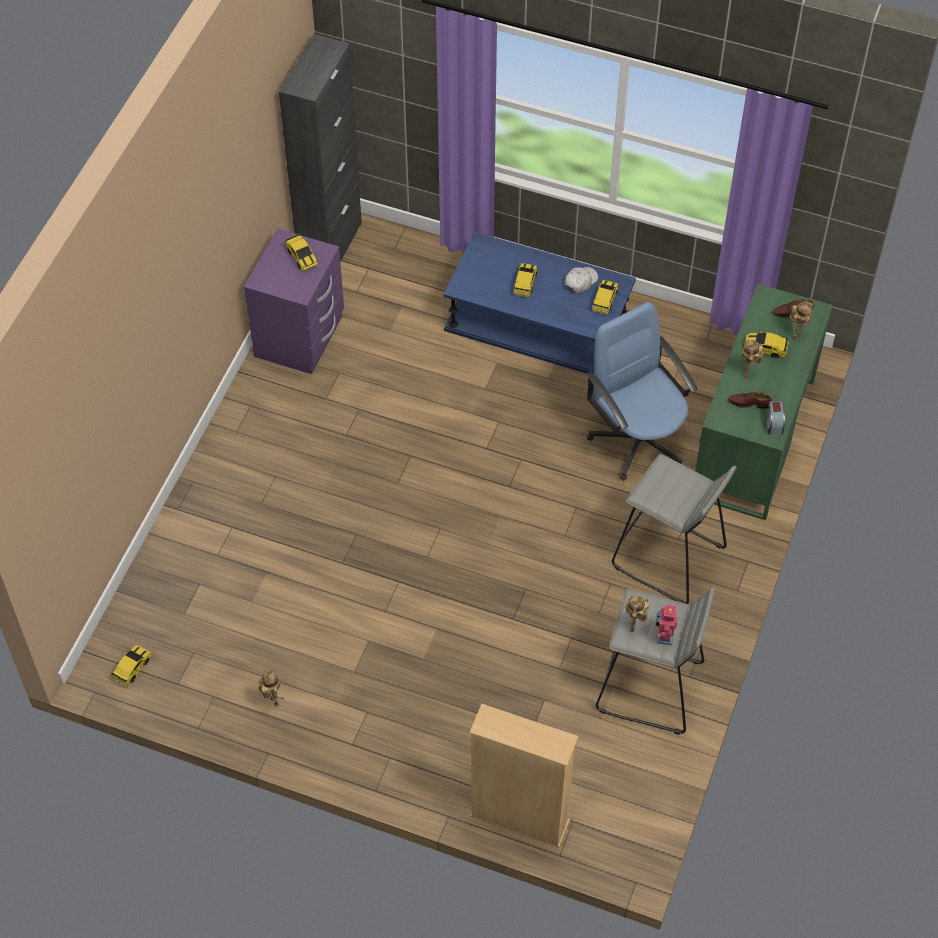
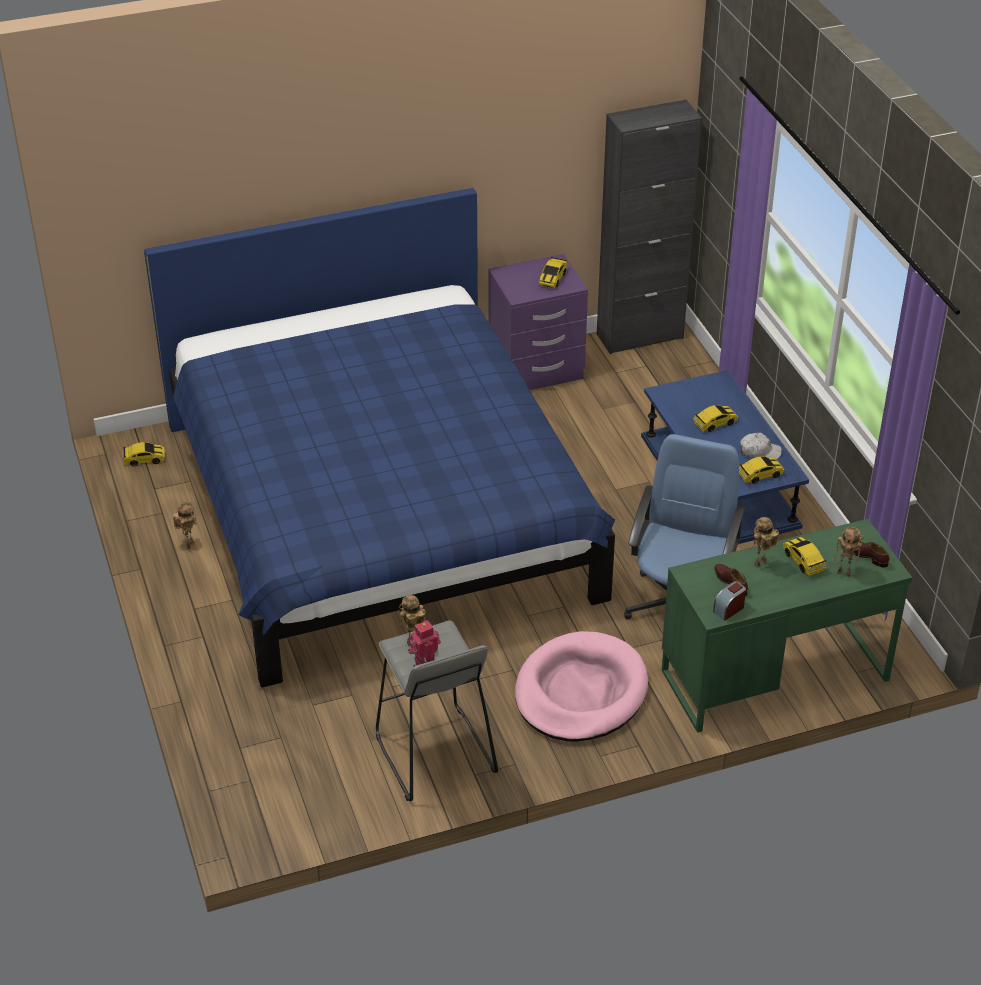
camera: 50 degrees right, 15 degrees down
(360, 550) = (377, 511): none -> blue bed
(519, 818) = (220, 745): beige bookcase -> none
(668, 559) = (580, 692): grey stool -> pink dog bed

